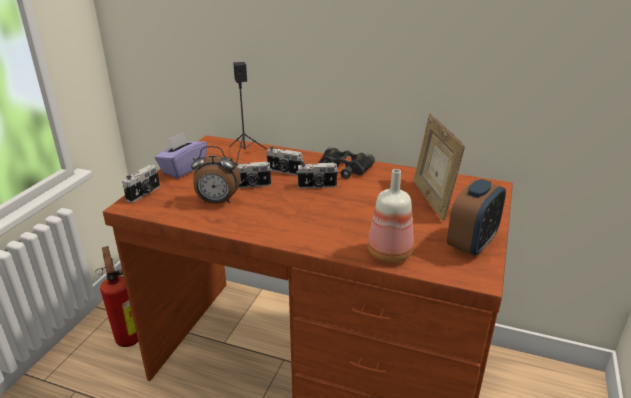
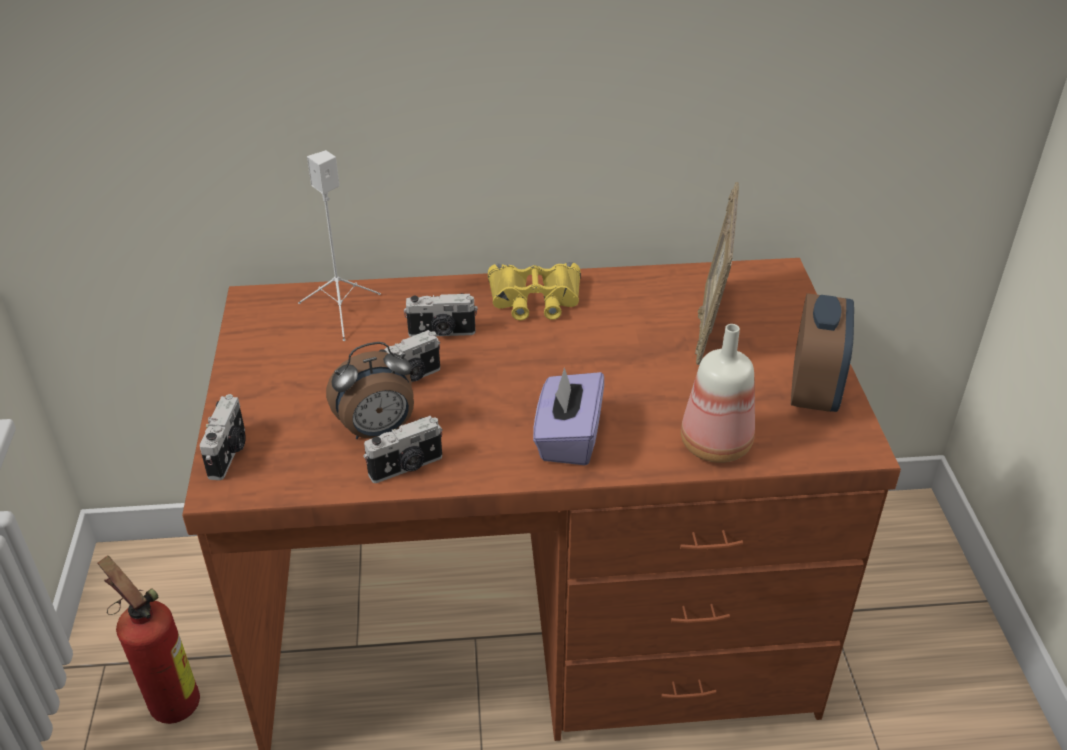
camera: 25 degrees left, 10 degrees up
(183, 169) = (254, 377): purple tissue box -> purple tissue box (568, 438)
(245, 154) = (341, 312): black speaker -> white speaker
(317, 186) = (519, 349): camera -> camera (407, 467)
(343, 168) = (535, 299): black binoculars -> yellow binoculars
(432, 200) = (710, 325): picture frame -> picture frame turned 45 degrees clockwise

